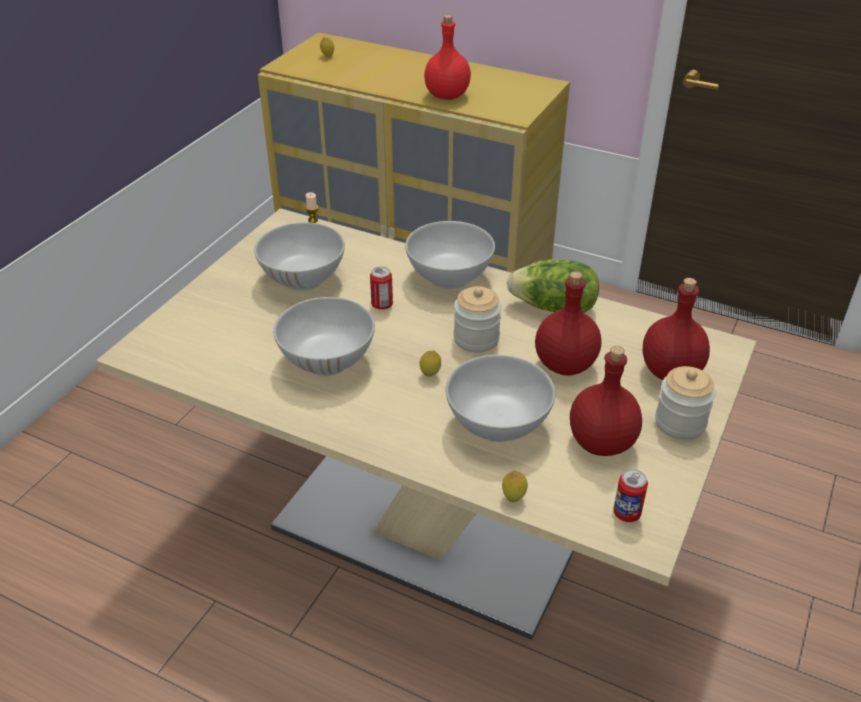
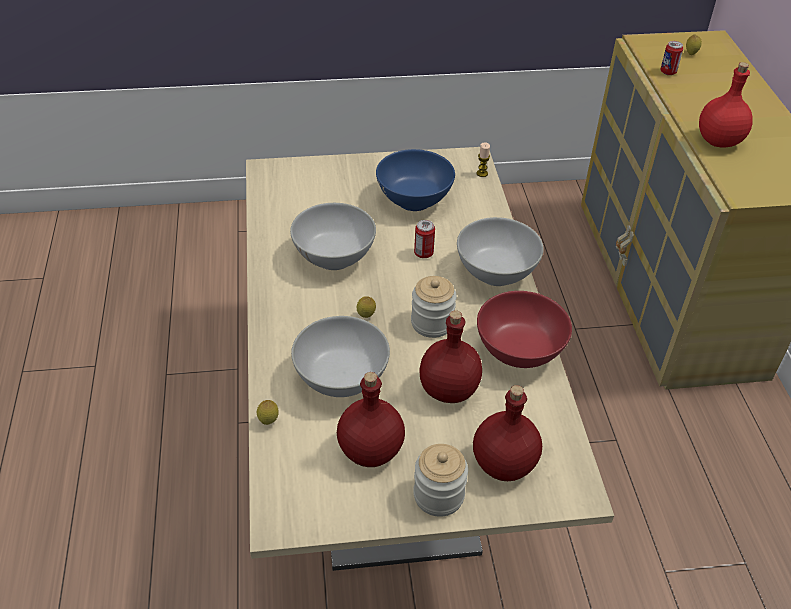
camera: 55 degrees right, 5 degrees up
(303, 278) = (414, 200): white bowl -> blue bowl
(554, 308) = (519, 352): lettuce -> red bowl
(626, 513) = (300, 498): can -> can (668, 72)

